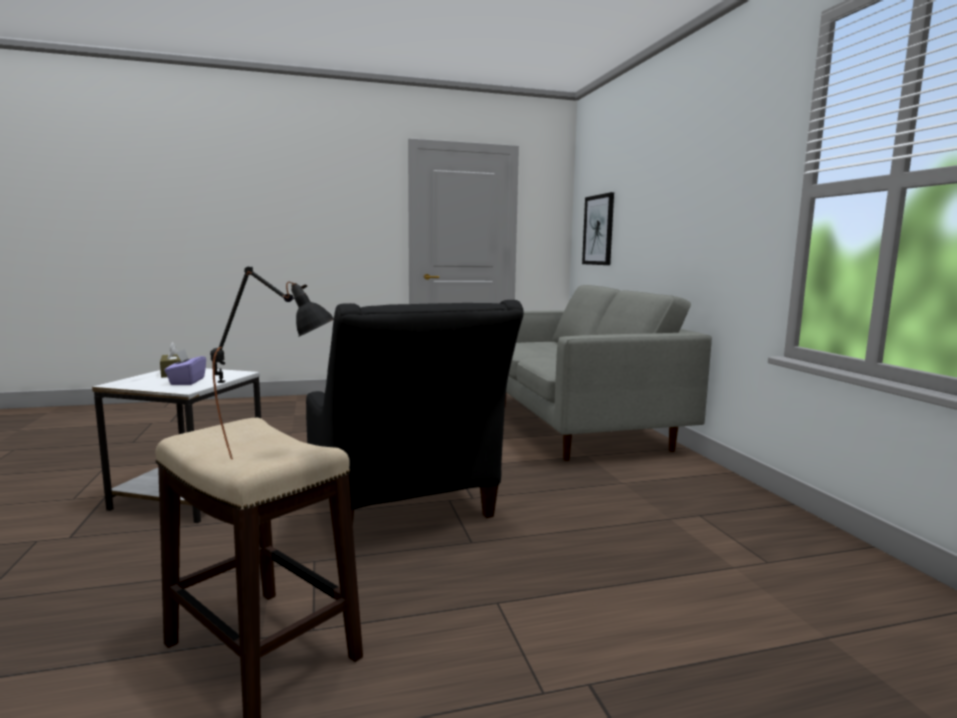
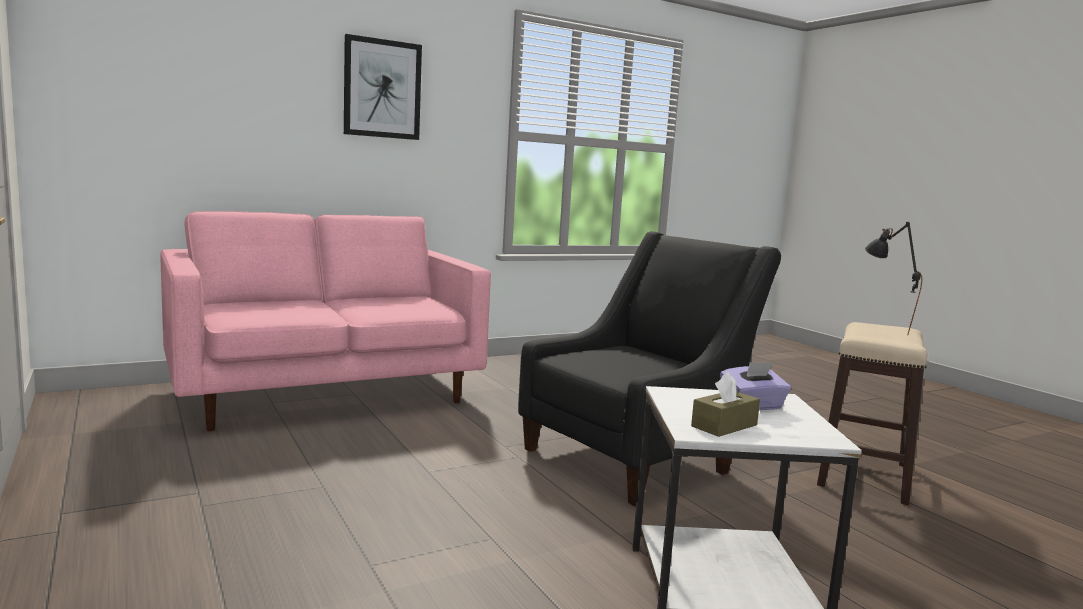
camera: 105 degrees left, 0 degrees up
(577, 426) = (326, 394): grey sofa -> pink sofa
(598, 230) = (148, 123): picture -> picture (382, 89)

